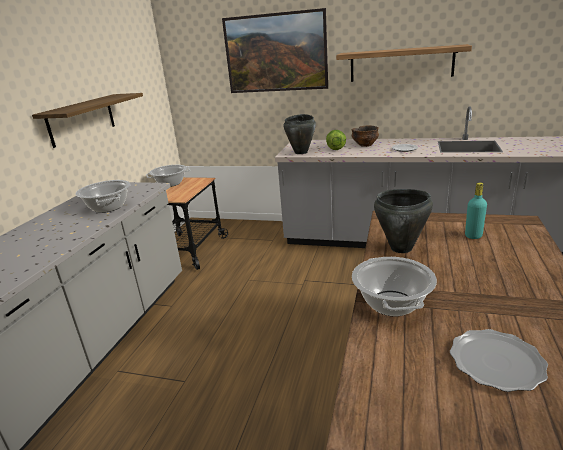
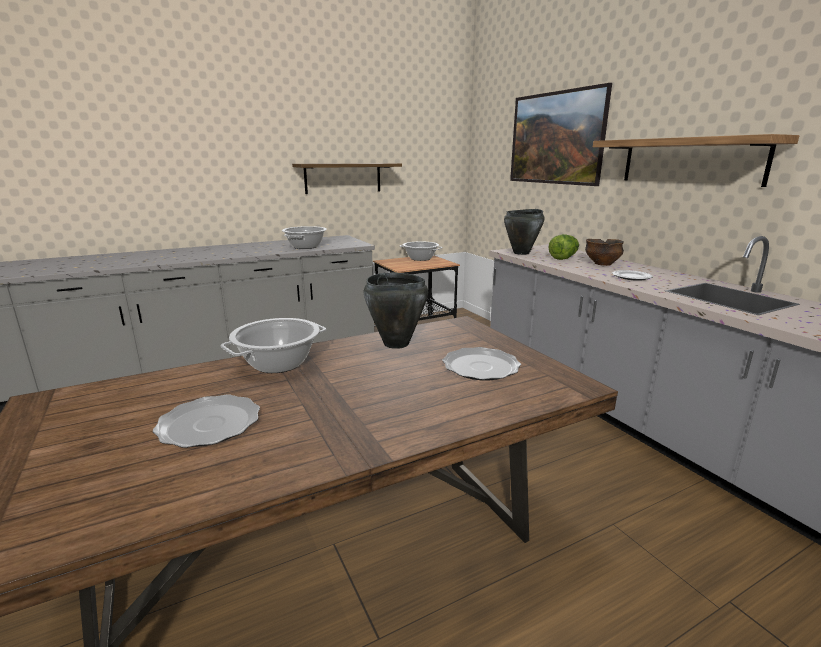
camera: 45 degrees right, 5 degrees down
(473, 236) = (481, 367): turquoise bottle -> plate

